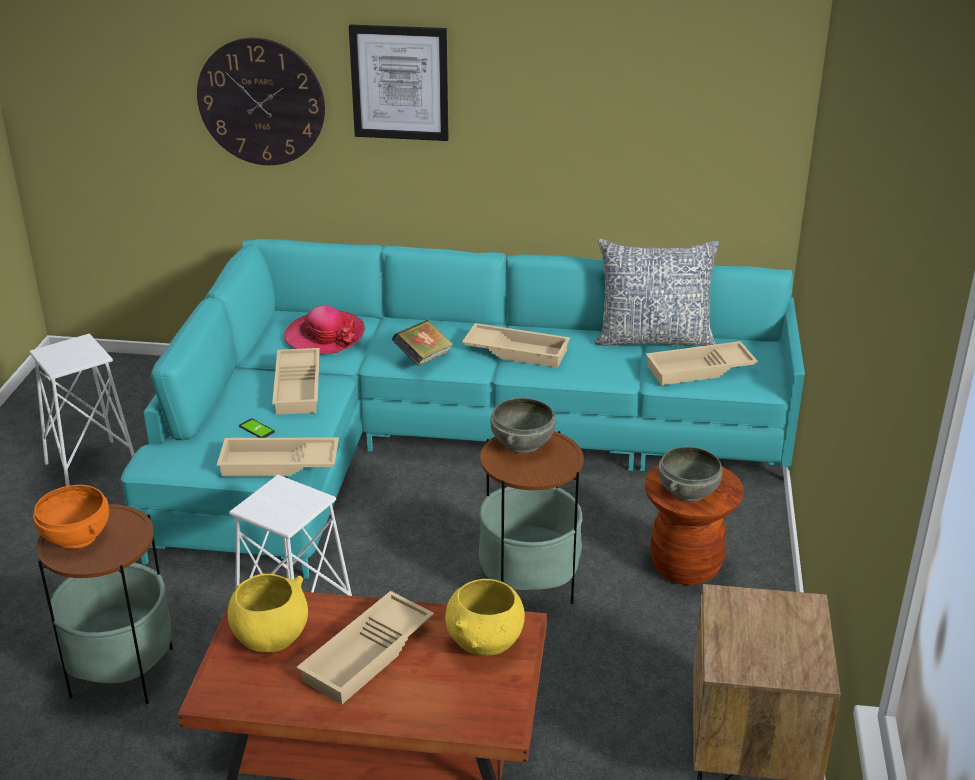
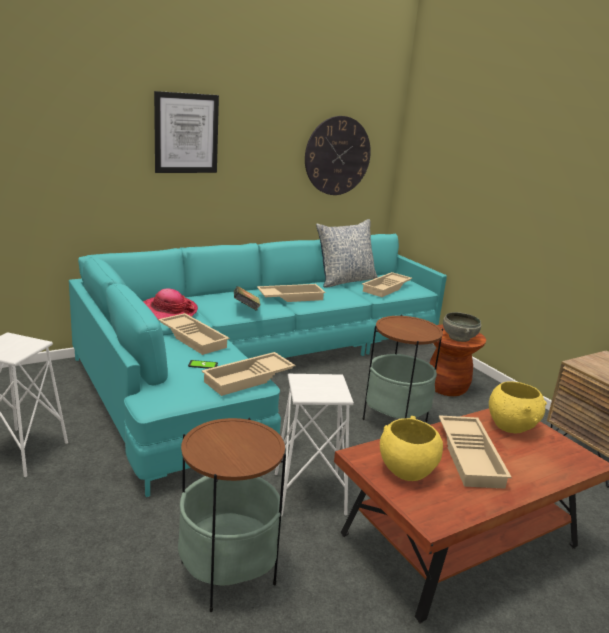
camera: 40 degrees left, 10 degrees down
(77, 536) = (218, 448): orange bowl -> none
(261, 102) = (86, 150): wall clock -> wall clock (337, 156)
(521, 443) = (394, 323): grey bowl -> none

